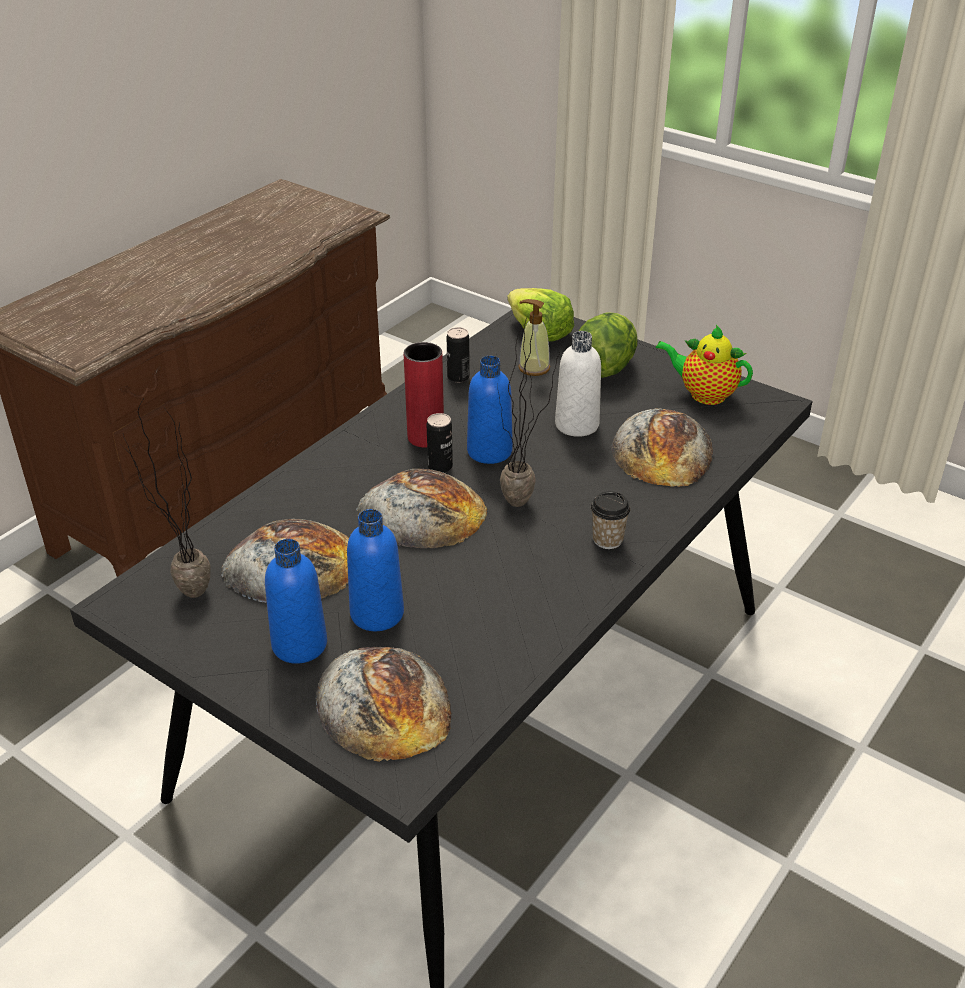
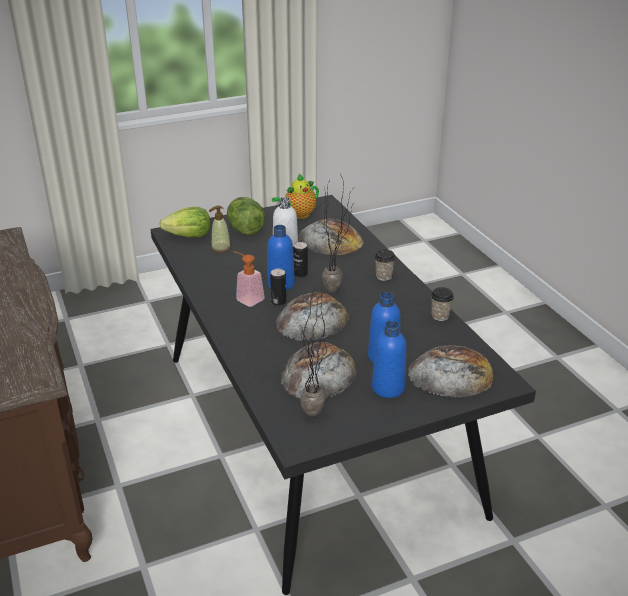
camera: 60 degrees left, 5 degrees down
(425, 437) = (247, 298): red vase -> soap dispenser
(458, 377) = (201, 271): can -> can (300, 274)
(543, 639) = (440, 316): none -> cup

